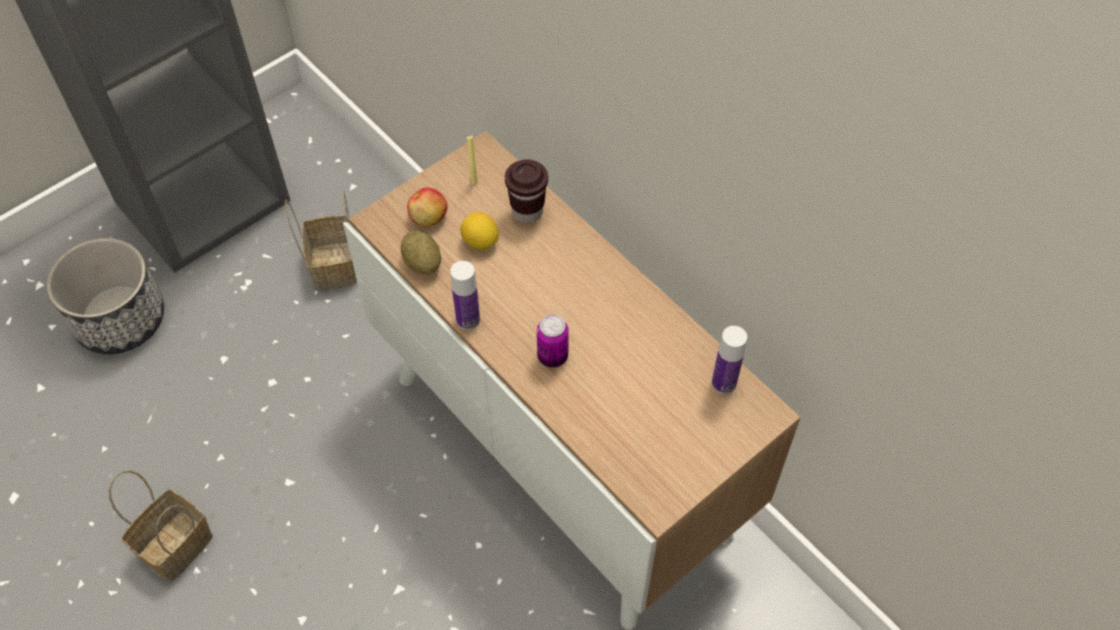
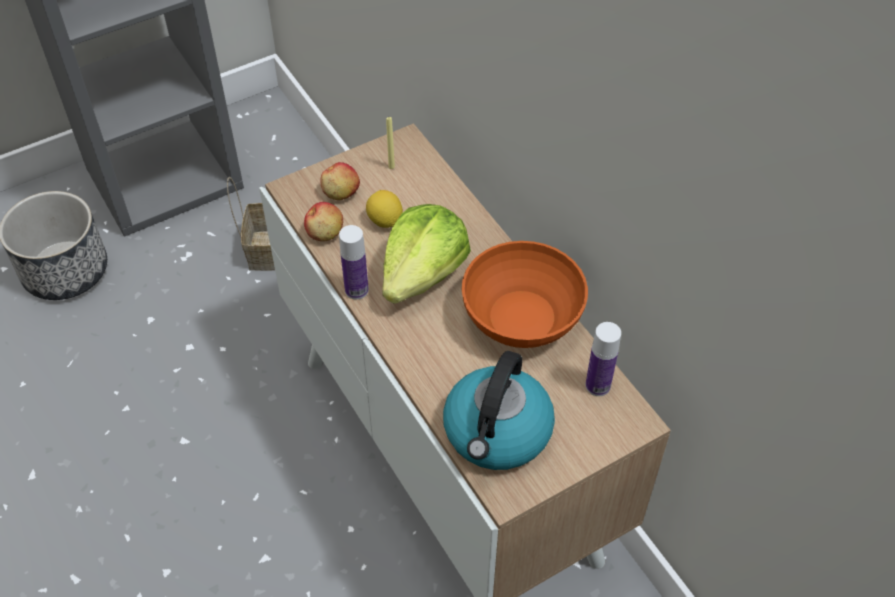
camera: 10 degrees right, 5 degrees down
(176, 543) = (66, 481): basket -> none
(422, 263) = (325, 232): potato -> apple
(527, 212) = (436, 200): brown cup -> none
(531, 293) = (423, 274): none -> lettuce
(552, 356) = (431, 336): can -> none
(636, 324) = (520, 317): none -> orange bowl
(637, 446) = (497, 433): none -> kettle

